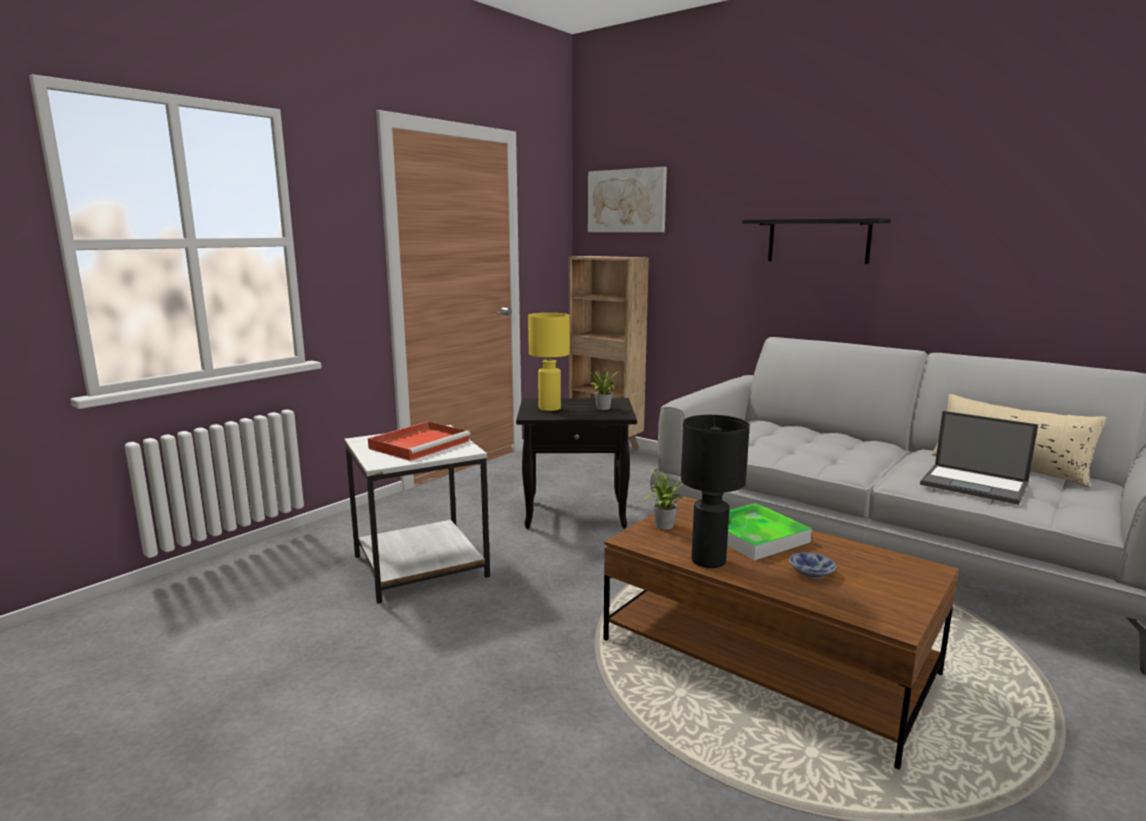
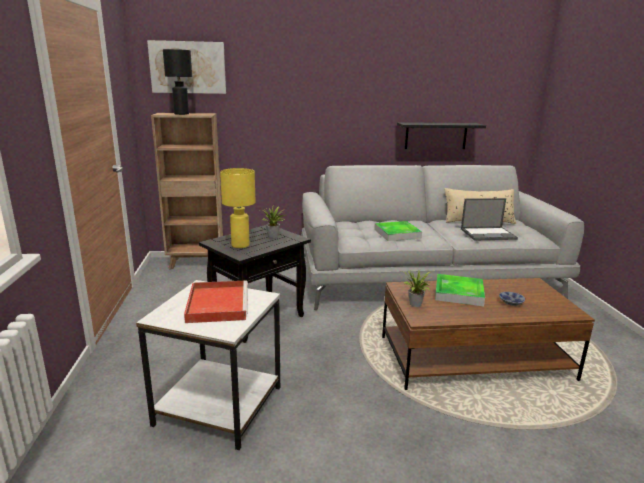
camera: 45 degrees left, 5 degrees up
(709, 561) = (471, 315): black table lamp -> black table lamp (182, 114)
(804, 448) = (397, 234): none -> tray
(818, 240) = (343, 100): black shelf -> black shelf (436, 135)

